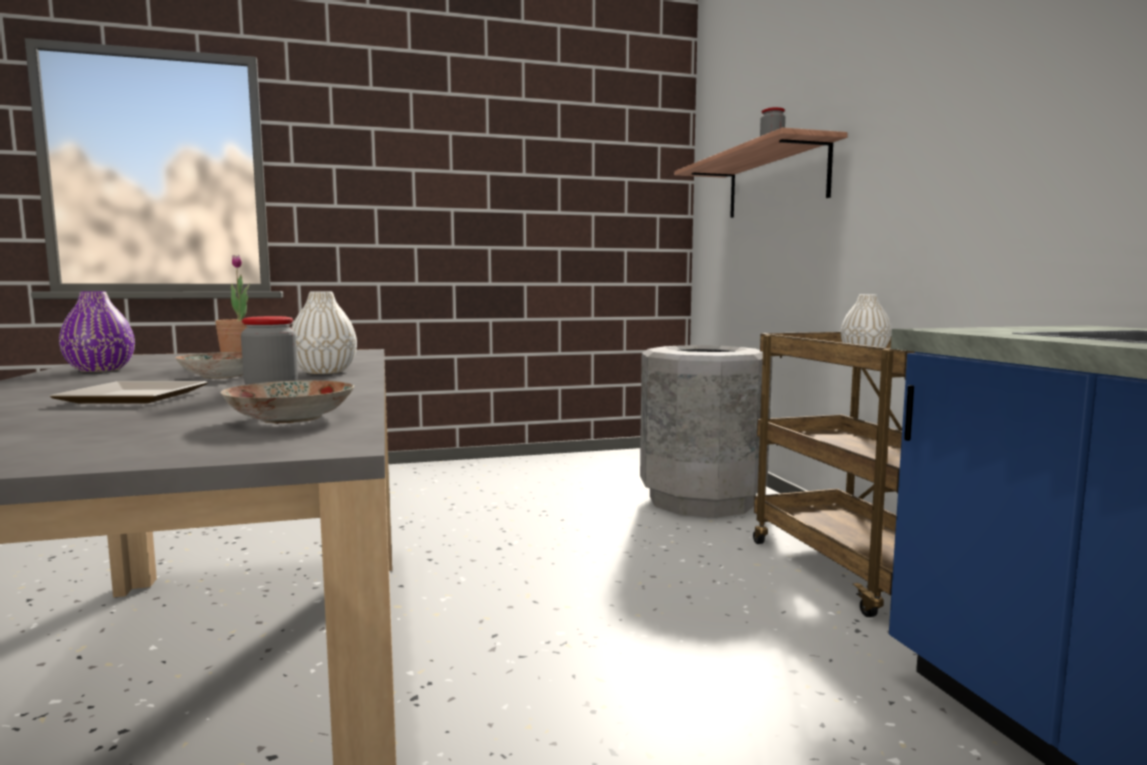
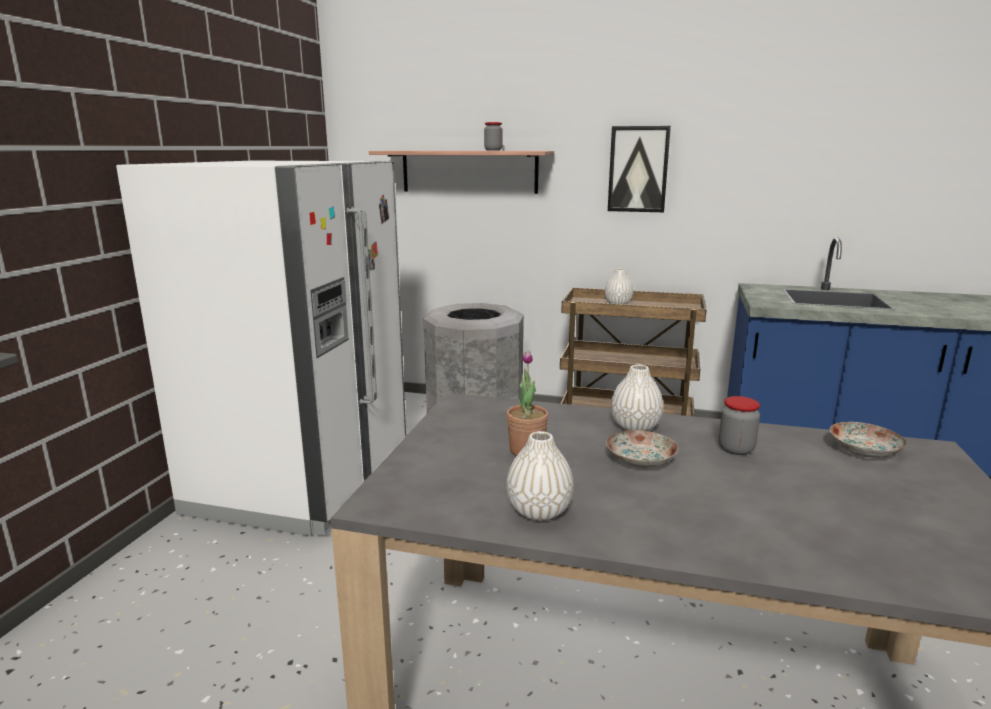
camera: 60 degrees left, 10 degrees up
(100, 370) = (539, 511): purple vase -> white vase
(129, 398) = (766, 492): plate -> none
(491, 477) = (303, 480): none -> white fridge
(940, 131) = (638, 169): none -> picture

